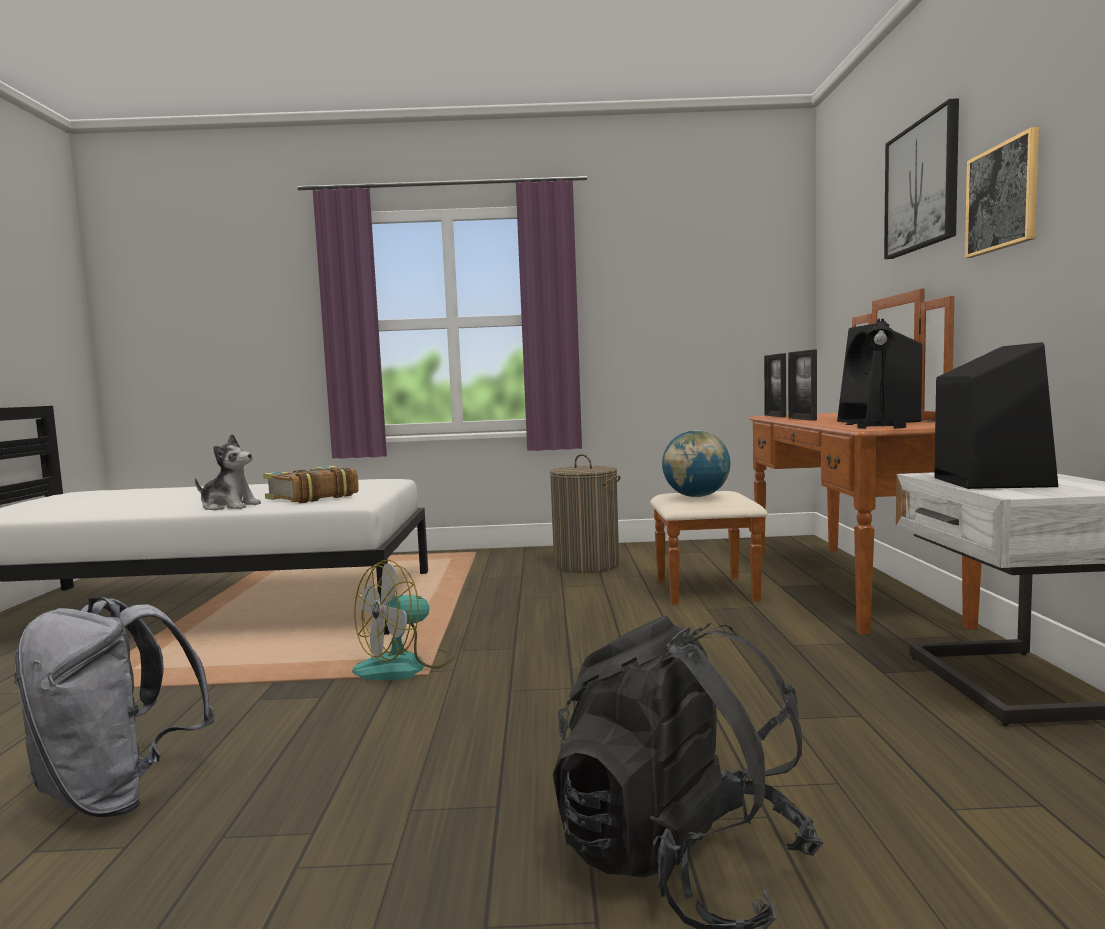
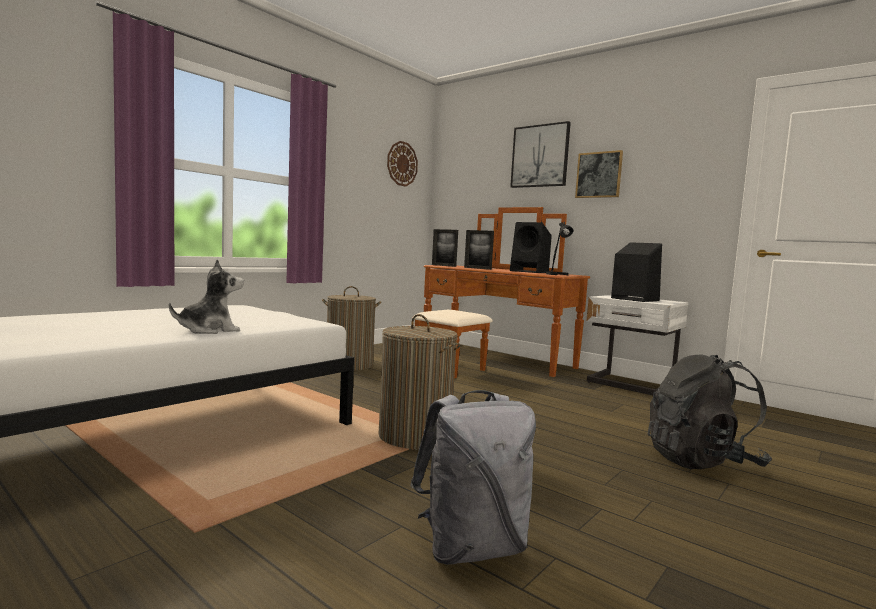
camera: 50 degrees left, 0 degrees up
(311, 497) = (255, 319): book -> none
(405, 666) = (415, 436): fan -> laundry basket
(696, 496) = (454, 312): globe -> none
(740, 256) = (402, 164): none -> wall clock

